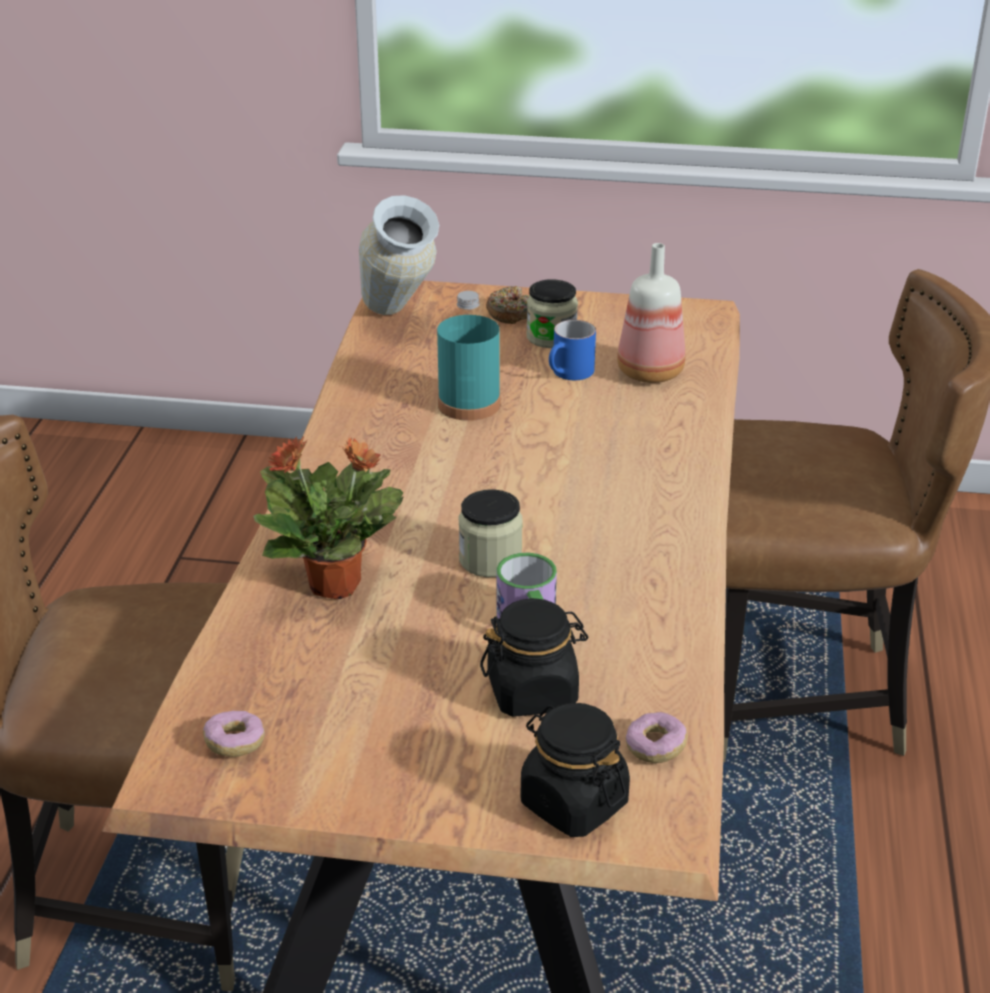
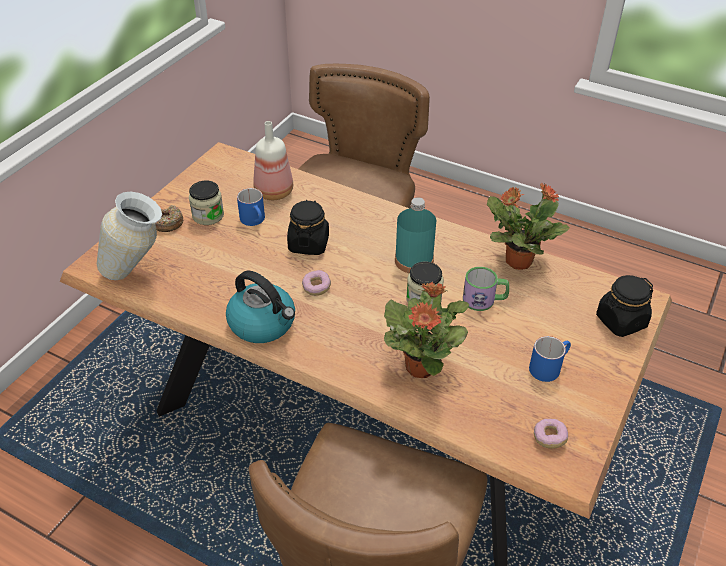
camera: 70 degrees left, 10 degrees up
(354, 433) = (263, 324): none -> kettle
(400, 721) = (548, 366): none -> blue mug
(469, 404) = (261, 267): turquoise bottle -> turquoise bottle (414, 260)
(533, 692) = (539, 313): black jar -> black jar (308, 244)
(655, 748) = (589, 285): donut -> donut (316, 287)
(662, 645) = (517, 261): none -> potted plant

